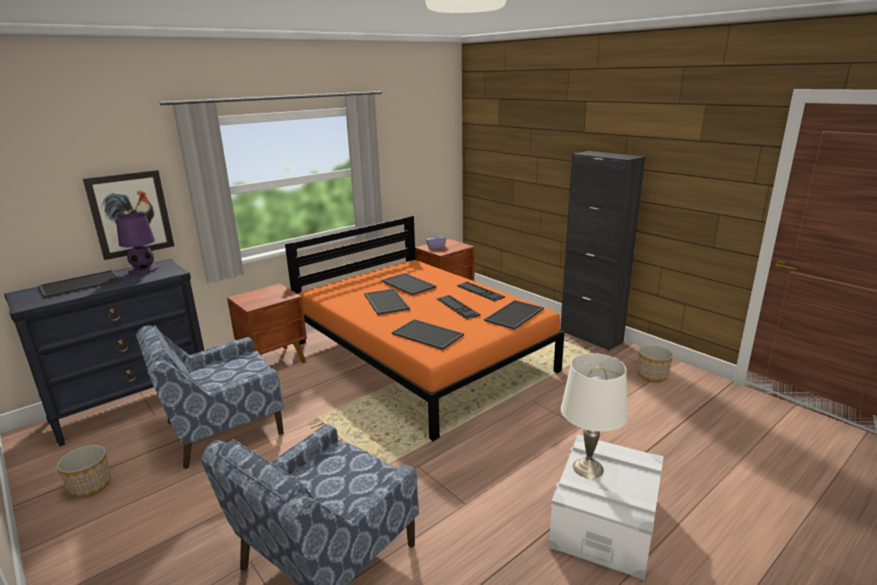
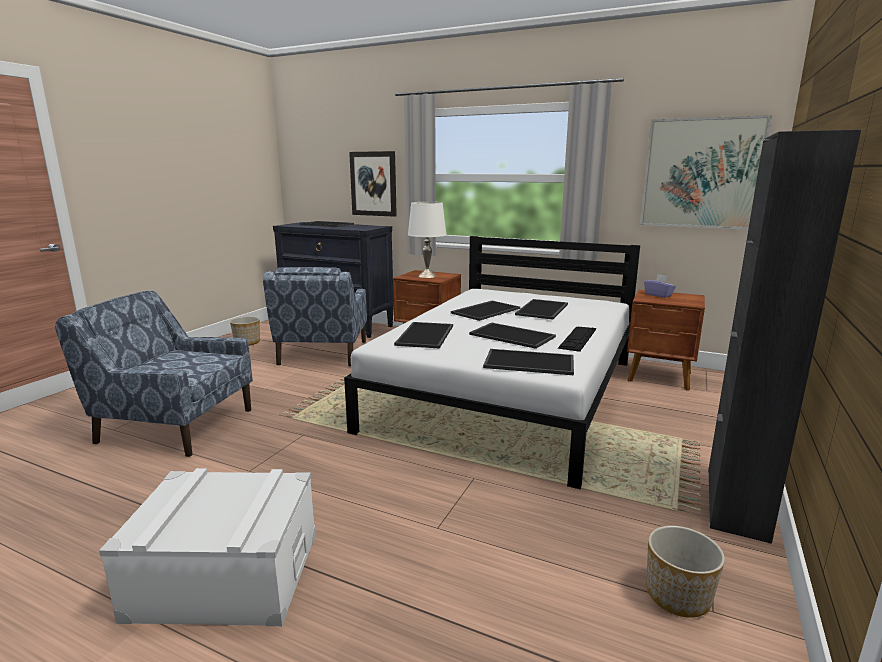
camera: 65 degrees right, 5 degrees down
(143, 269) = (363, 226): purple table lamp -> none
(222, 429) = (323, 354): blue armchair -> blue armchair turned 120 degrees counterclockwise
(422, 356) = (508, 393): orange bed -> white bed
(426, 157) = (701, 173): none -> picture
(457, 307) = (513, 335): keyboard -> tray
(587, 468) = (233, 487): white table lamp -> white table lamp (427, 276)

